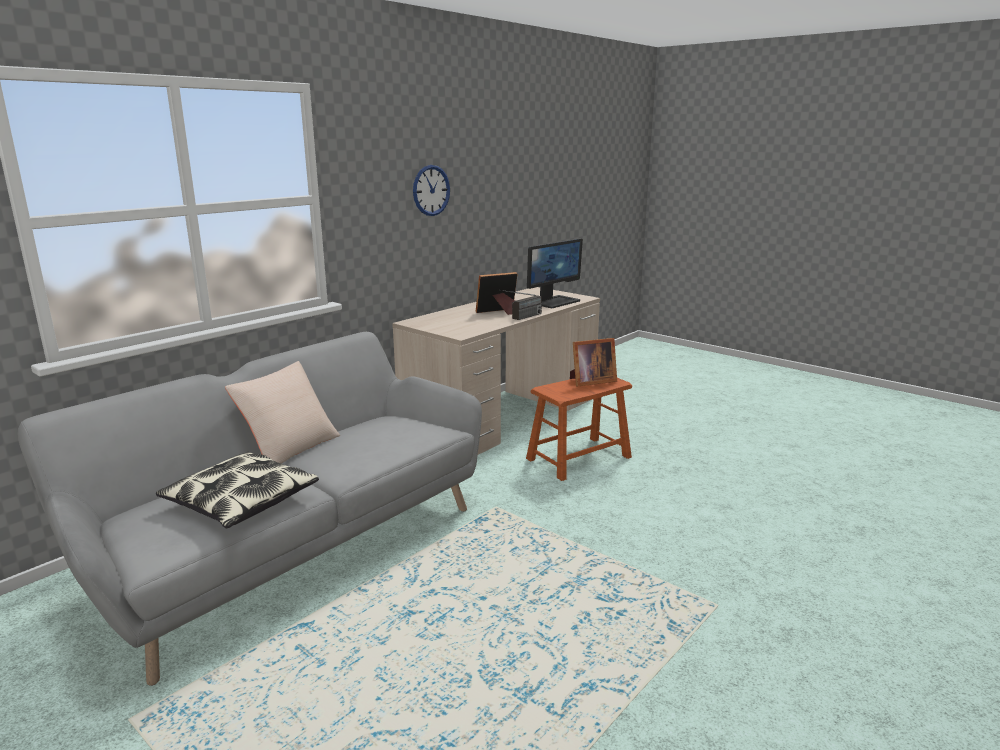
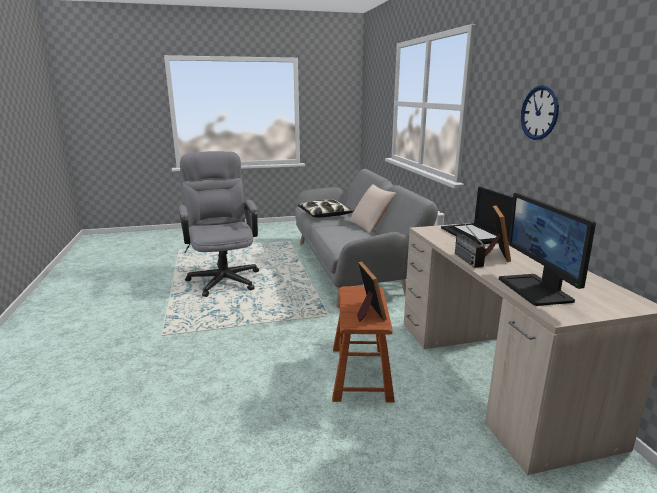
camera: 125 degrees right, 0 degrees up
(450, 320) = (475, 234): none -> laptop
(481, 681) = (223, 277): none -> grey office chair
(590, 381) = (368, 312): picture frame -> picture frame turned 150 degrees clockwise

